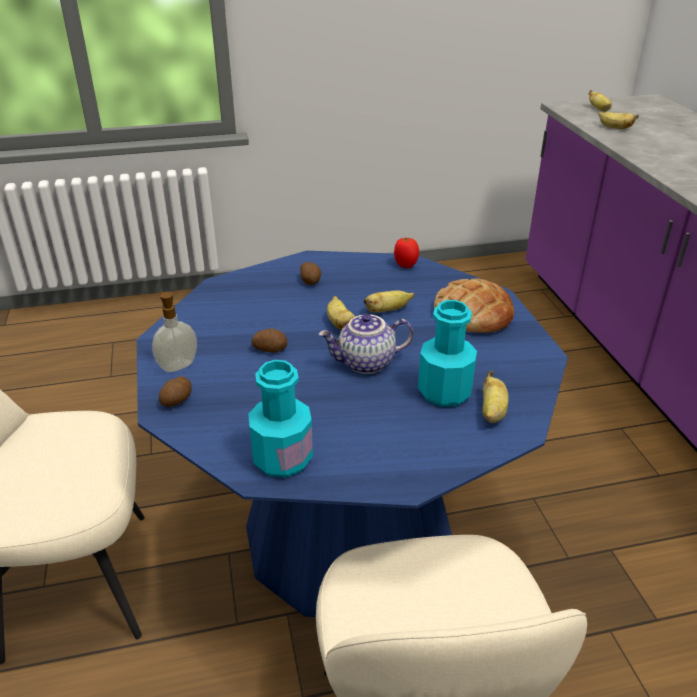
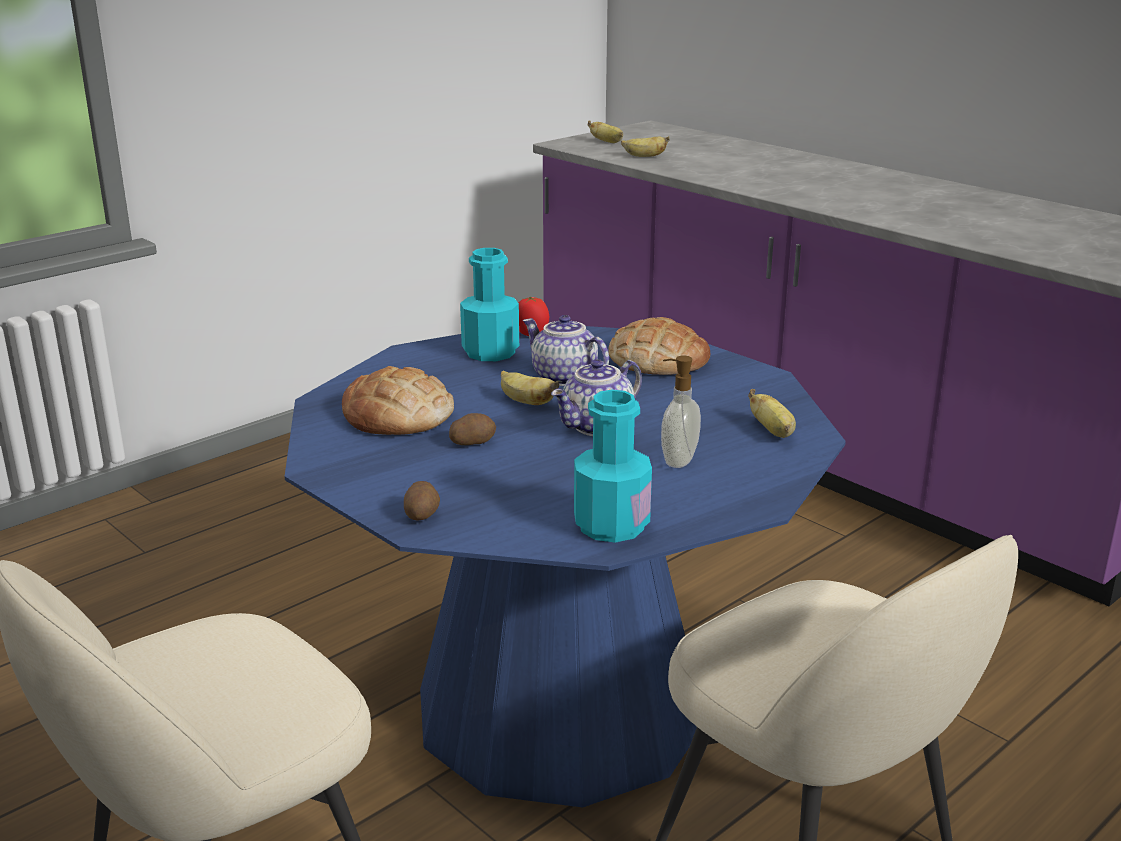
camera: 30 degrees left, 10 degrees down
(177, 365) = (377, 485): soap dispenser -> soap dispenser (677, 460)
(249, 311) = (398, 415): none -> bread
(310, 281) = (437, 372): potato -> none
(387, 310) = (562, 378): banana -> teapot
(444, 392) = (708, 428): turquoise bottle -> turquoise bottle (490, 352)

